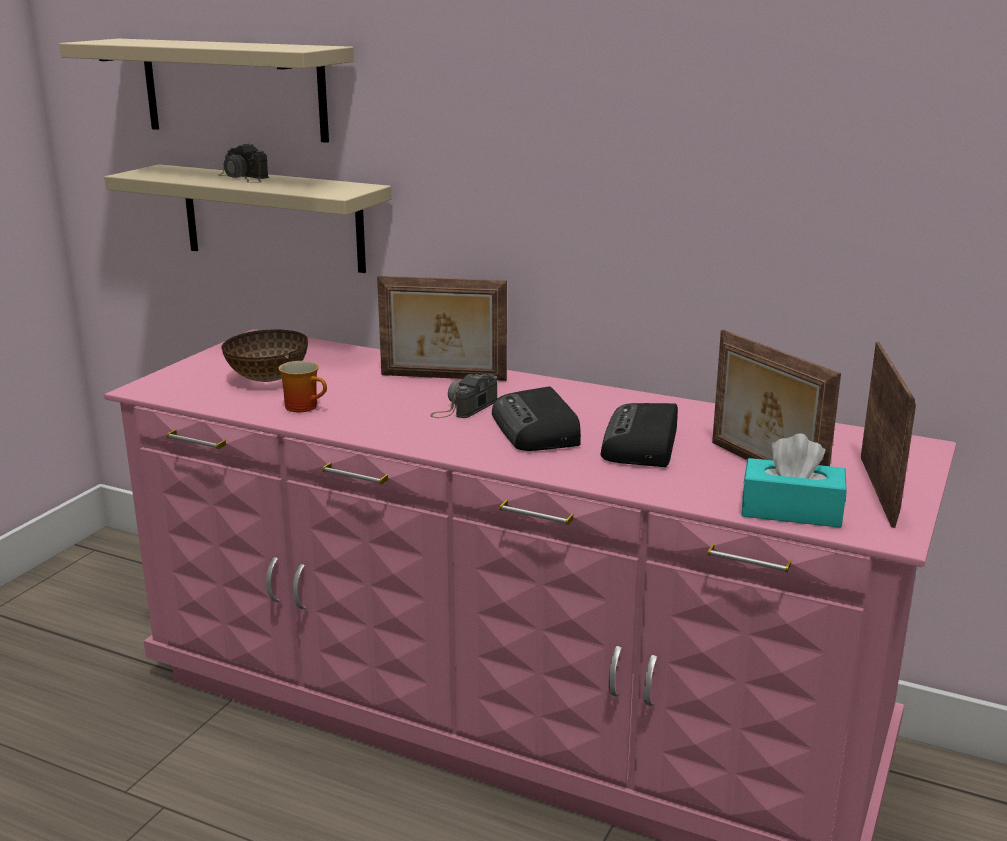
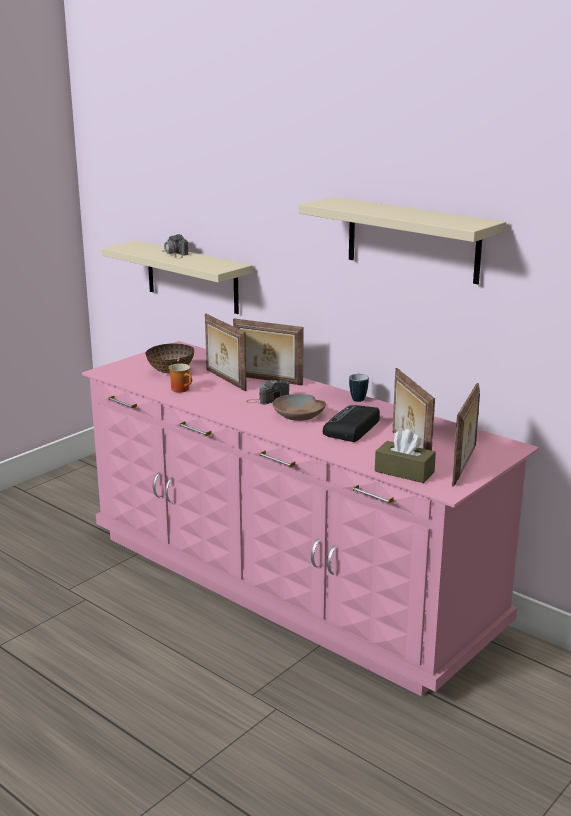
camera: 15 degrees right, 0 degrees up
(234, 89) = (175, 202): beige shelf -> beige shelf (412, 240)
(370, 384) = (224, 380): none -> picture frame
(536, 430) = (299, 415): radio -> brown bowl
(612, 393) = (358, 398): none -> mug
(791, 511) = (404, 472): turquoise tissue box -> brown tissue box

